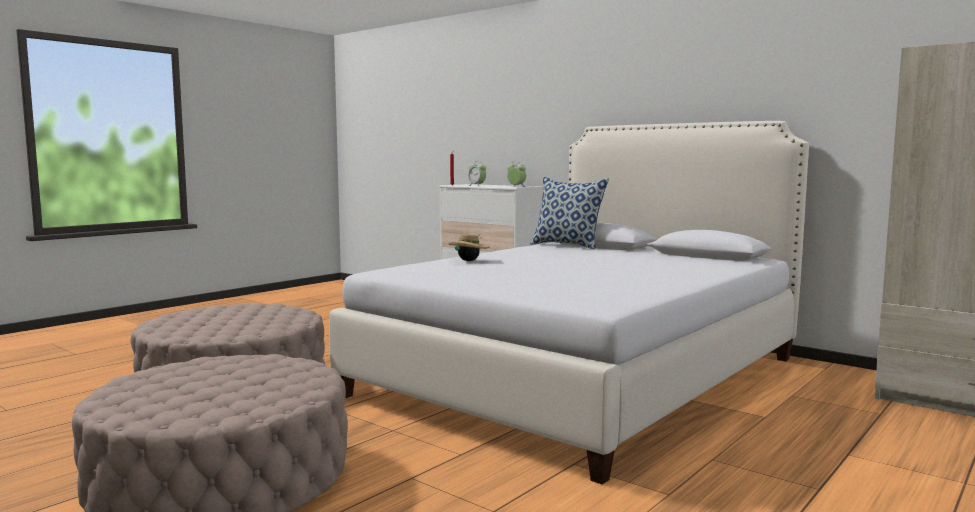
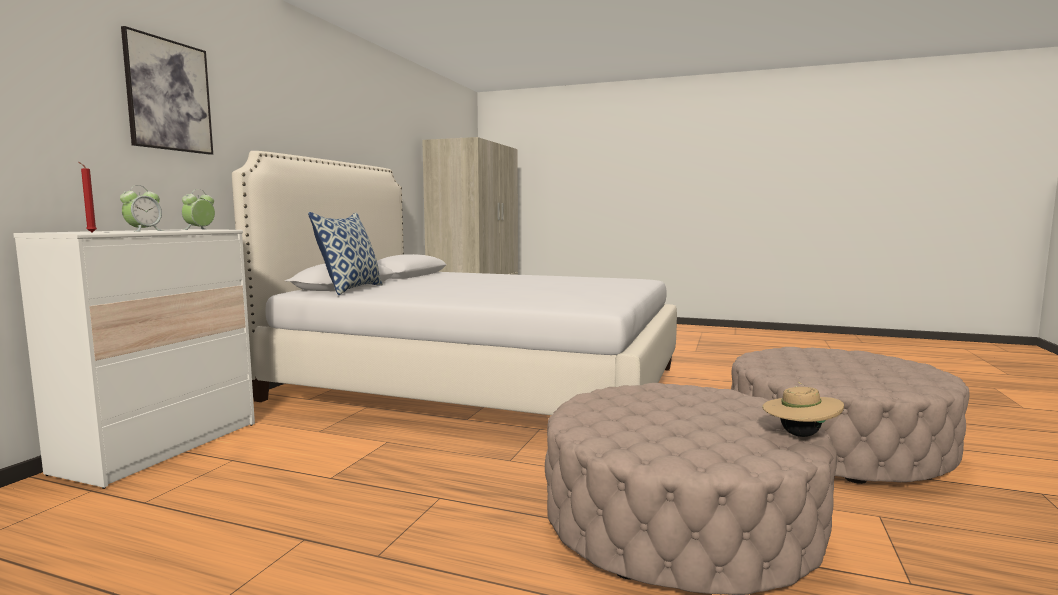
camera: 110 degrees left, 0 degrees up
(469, 261) = (502, 297): beige hat -> beige hat (799, 435)
(548, 98) = (168, 95): none -> picture

